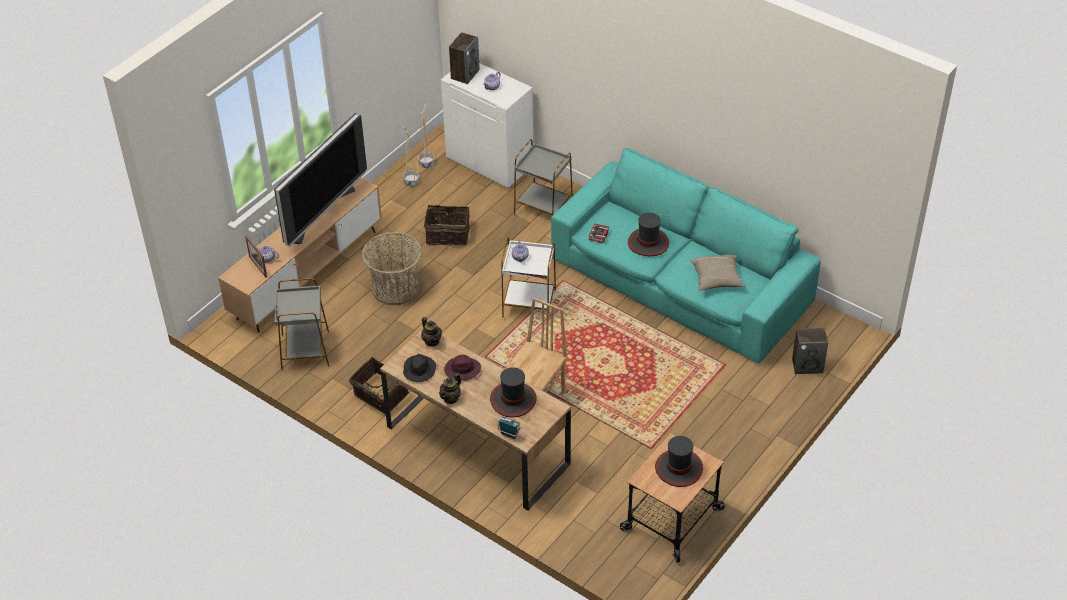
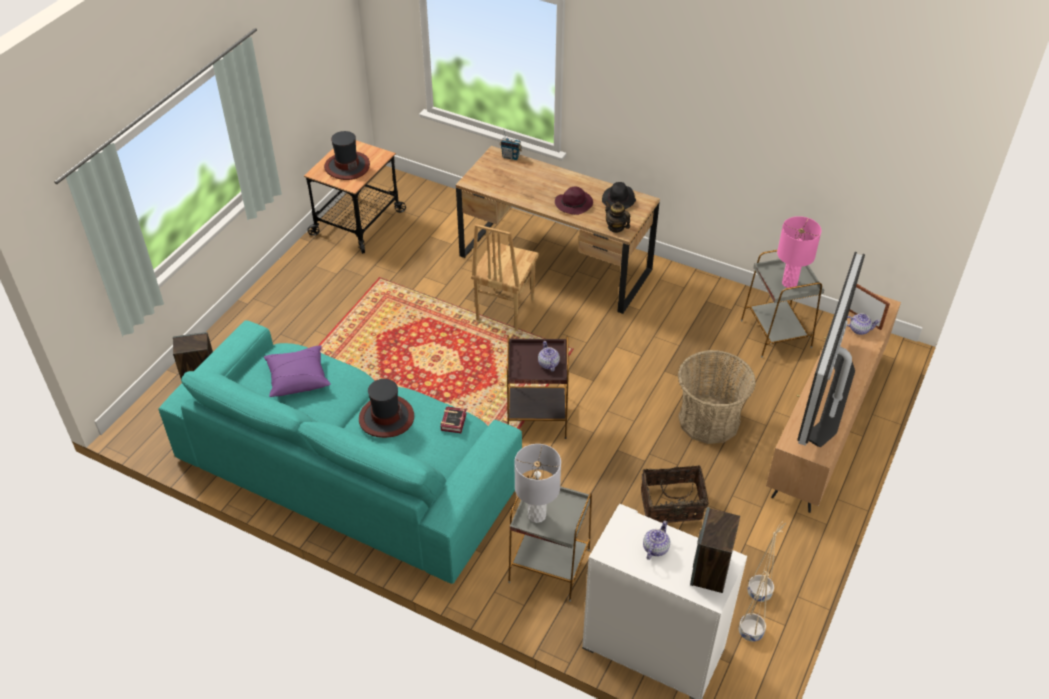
camera: 170 degrees right, 0 degrees up
(299, 302) = (789, 283): none -> pink table lamp
(380, 395) = (672, 297): basket -> none
(451, 398) = (577, 180): teapot -> none
(513, 400) = (514, 184): hat -> none
(529, 305) = (536, 415): white side table -> brown side table
(552, 163) = (537, 515): none -> grey table lamp
(716, 279) = (298, 378): beige pillow -> purple pillow

